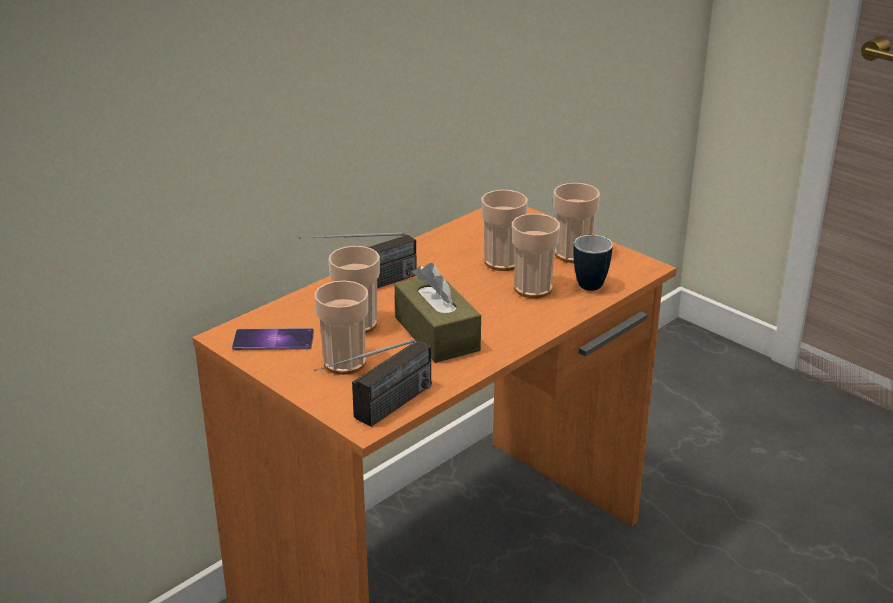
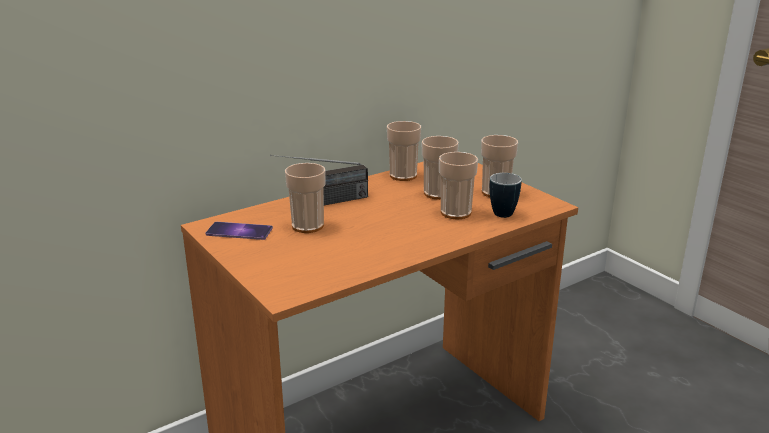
camera: 10 degrees right, 5 degrees down
(344, 363) = (286, 251): cup -> cup (403, 176)
(378, 414) = (296, 290): radio -> none
(437, 334) = (367, 237): brown tissue box -> none

